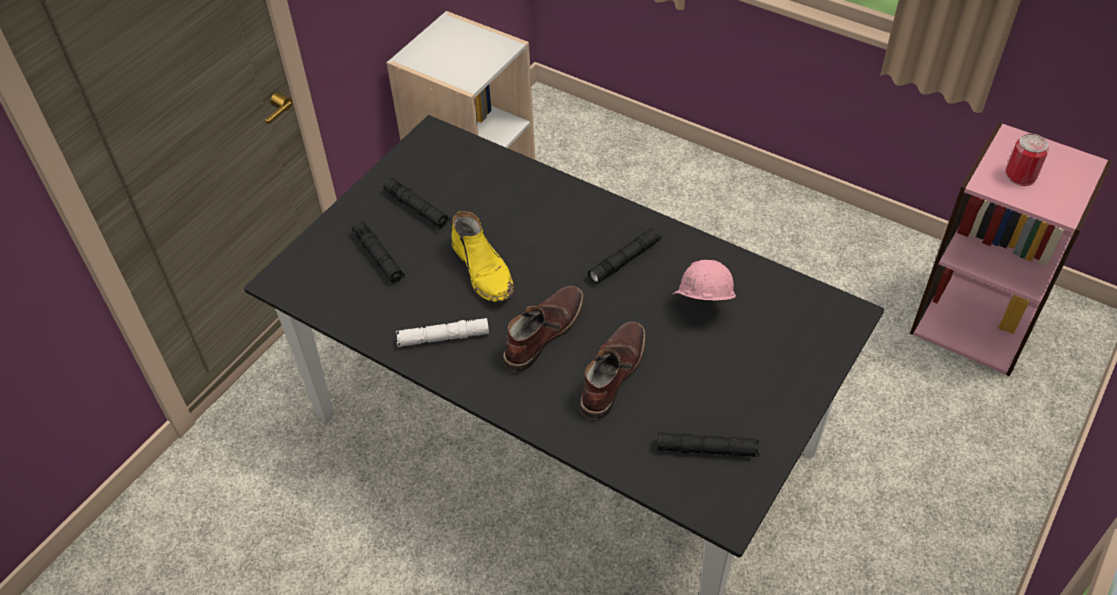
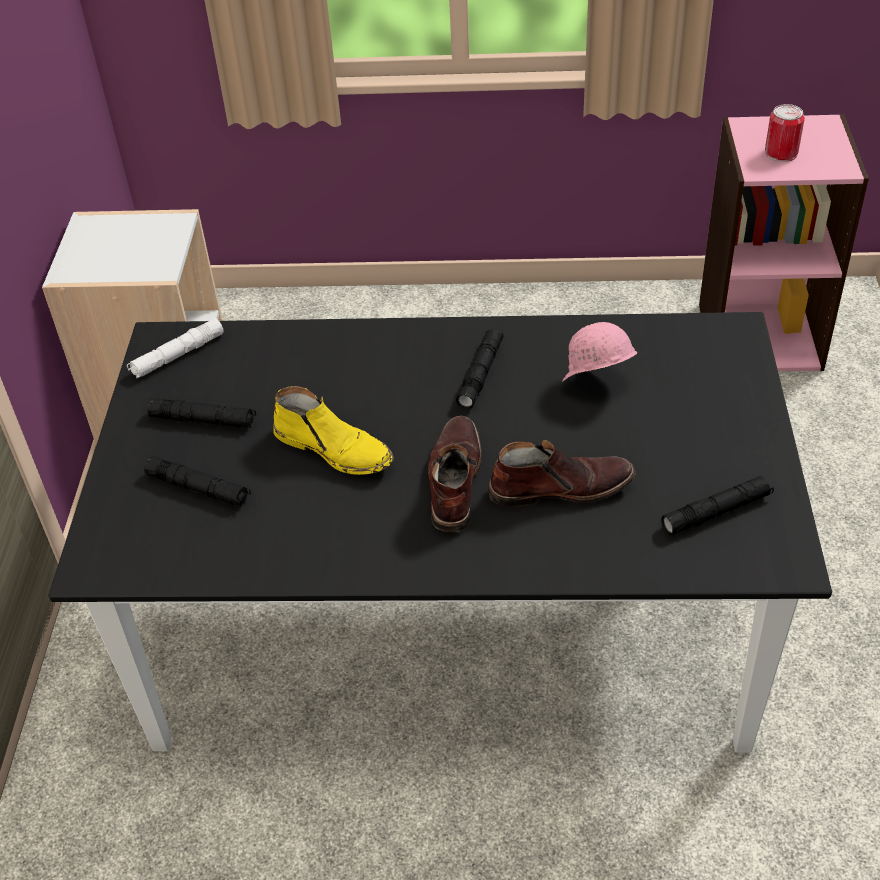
camera: 30 degrees left, 5 degrees down
(443, 337) = (346, 536): white flashlight -> white flashlight (177, 355)
(611, 374) = (560, 487): brown boot -> brown boot turned 90 degrees clockwise

